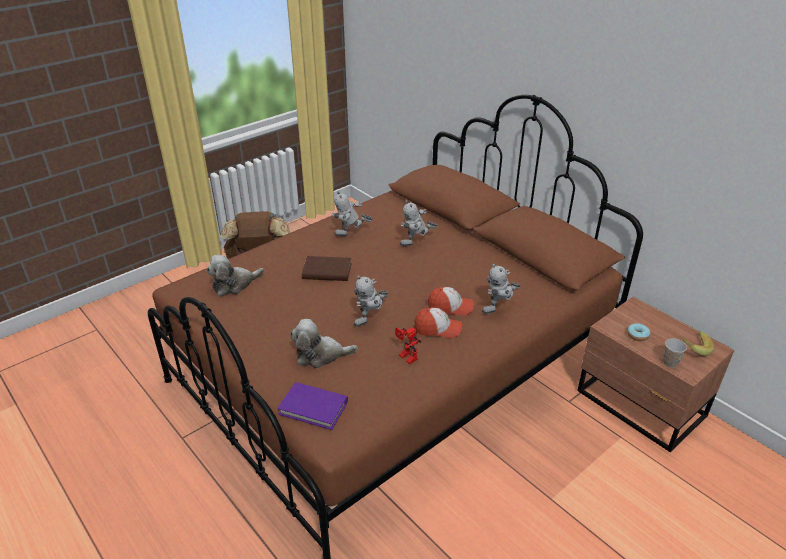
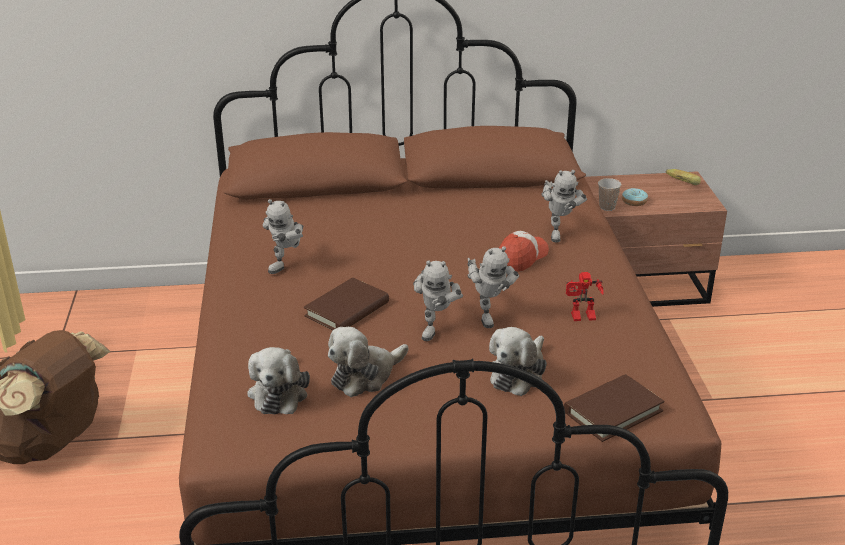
camera: 55 degrees left, 5 degrees down
(271, 304) = (365, 376): none -> plush toy
(313, 408) = (613, 411): purple book -> brown book
(416, 244) = (371, 230): toy robot -> toy robot (436, 328)
(438, 329) = (552, 279): cap -> none
(670, 362) = (687, 205): cup -> cup (607, 207)

